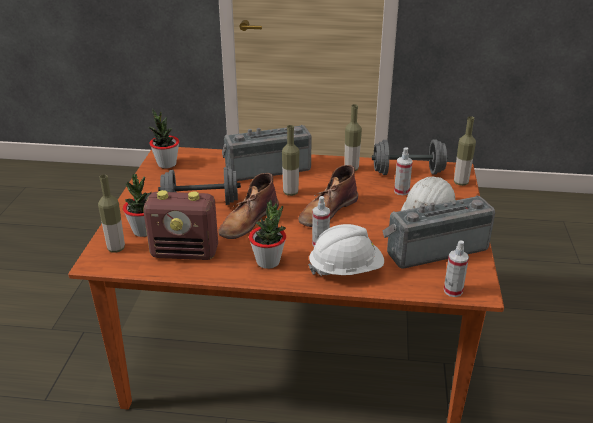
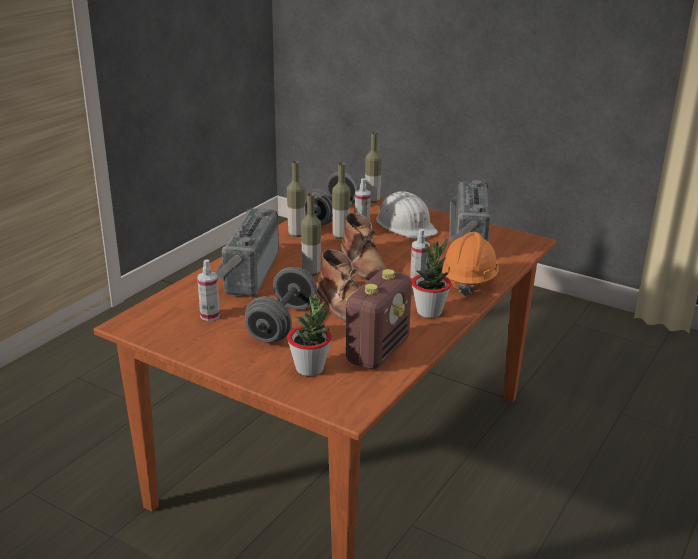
camera: 65 degrees left, 5 degrees down
(116, 248) = (332, 392): bottle -> bottle (340, 236)
(166, 164) = (161, 327): potted plant -> none
(346, 269) = (468, 281): white hard hat -> orange hard hat
(453, 291) = (526, 249): spray bottle -> spray bottle (210, 316)

